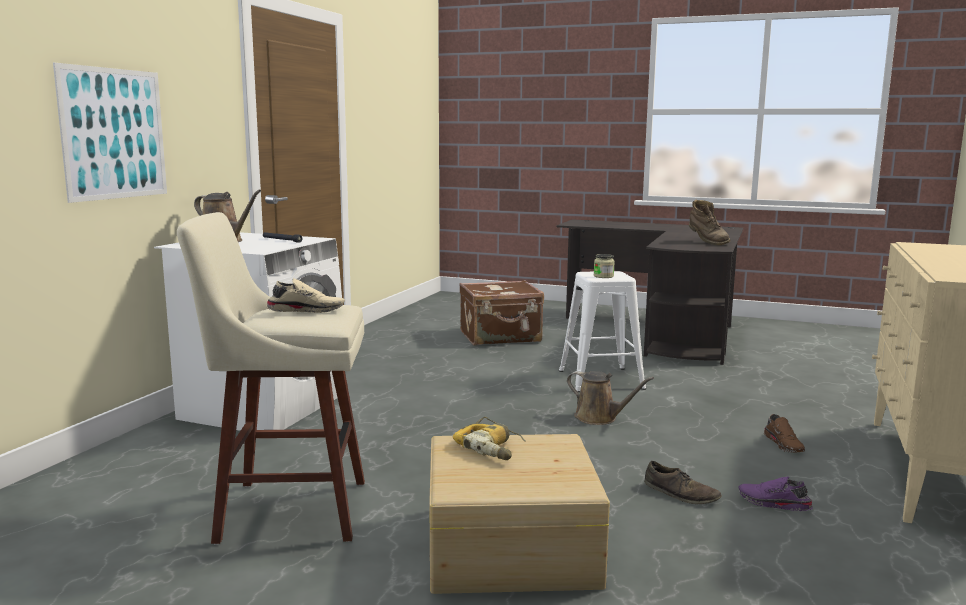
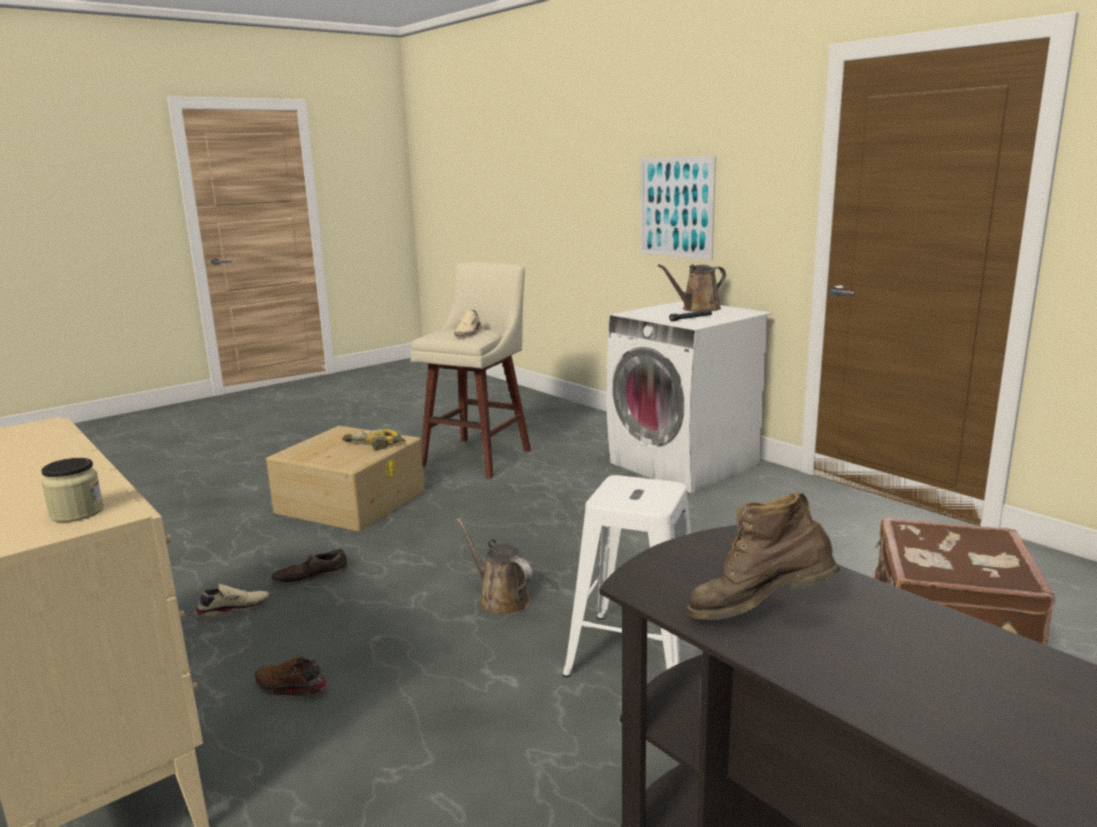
camera: 120 degrees right, 5 degrees up
(599, 418) = (501, 600): brown watering can -> brown watering can turned 75 degrees clockwise
(603, 276) = (632, 491): jar -> jar (77, 512)
(773, 504) = (233, 609): purple shoe -> beige shoe

